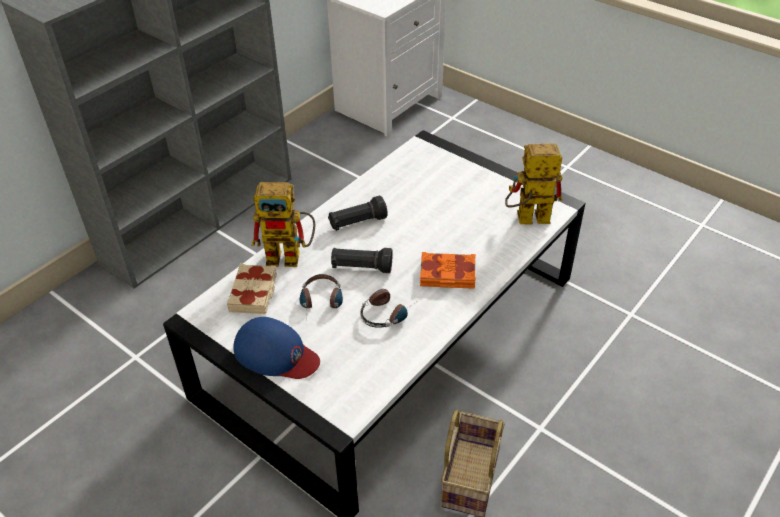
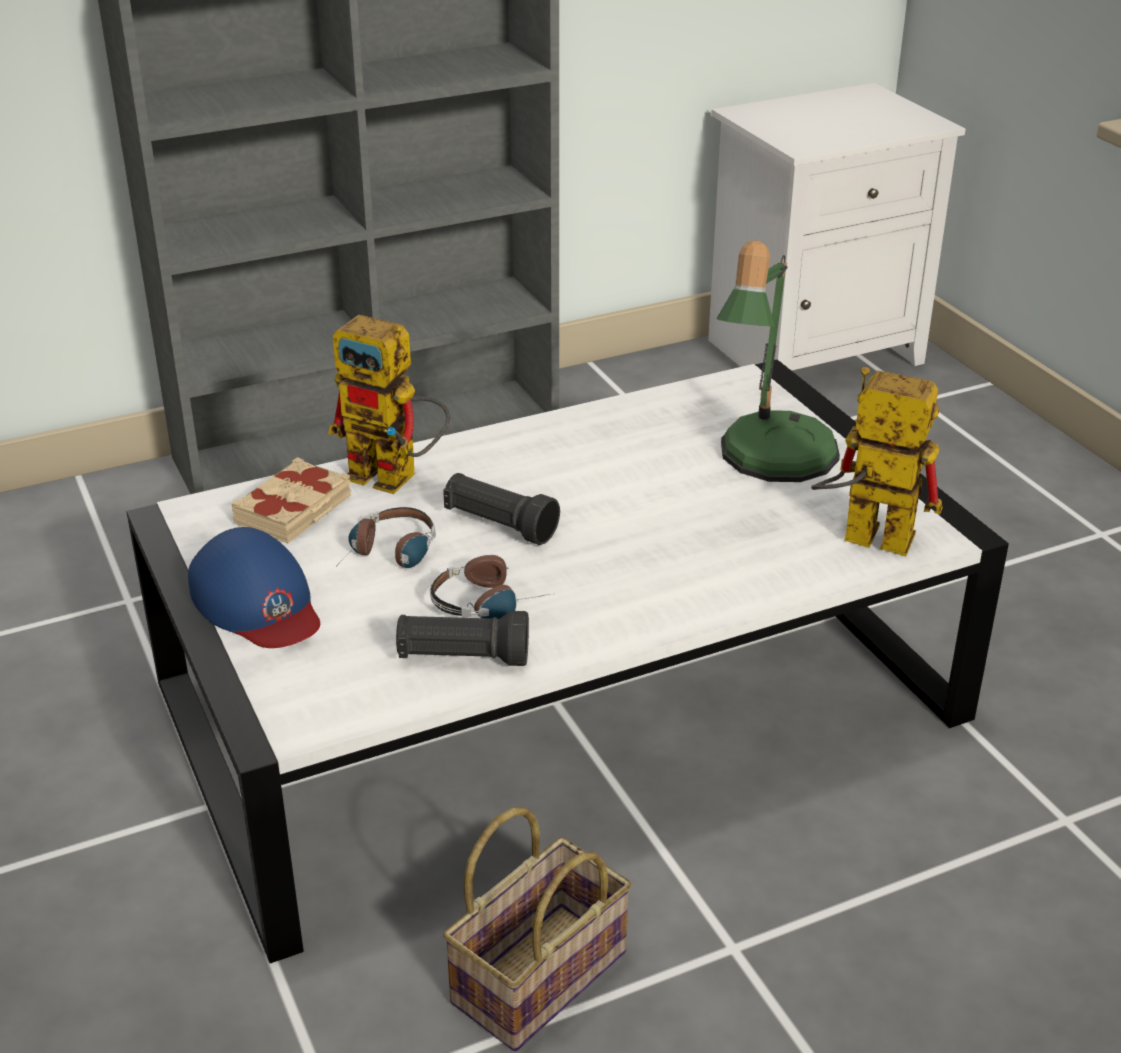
camera: 25 degrees right, 10 degrees down
(357, 222) = (546, 461): black flashlight -> black flashlight (462, 658)
(447, 275) = (641, 579): orange book -> none
(460, 190) = (770, 462): none -> table lamp

